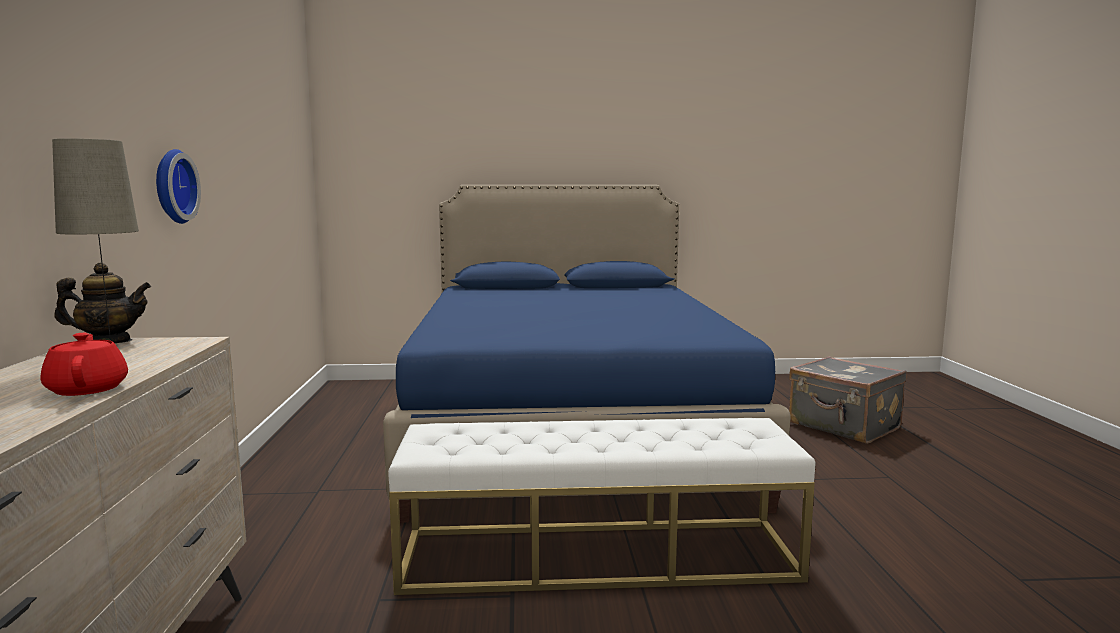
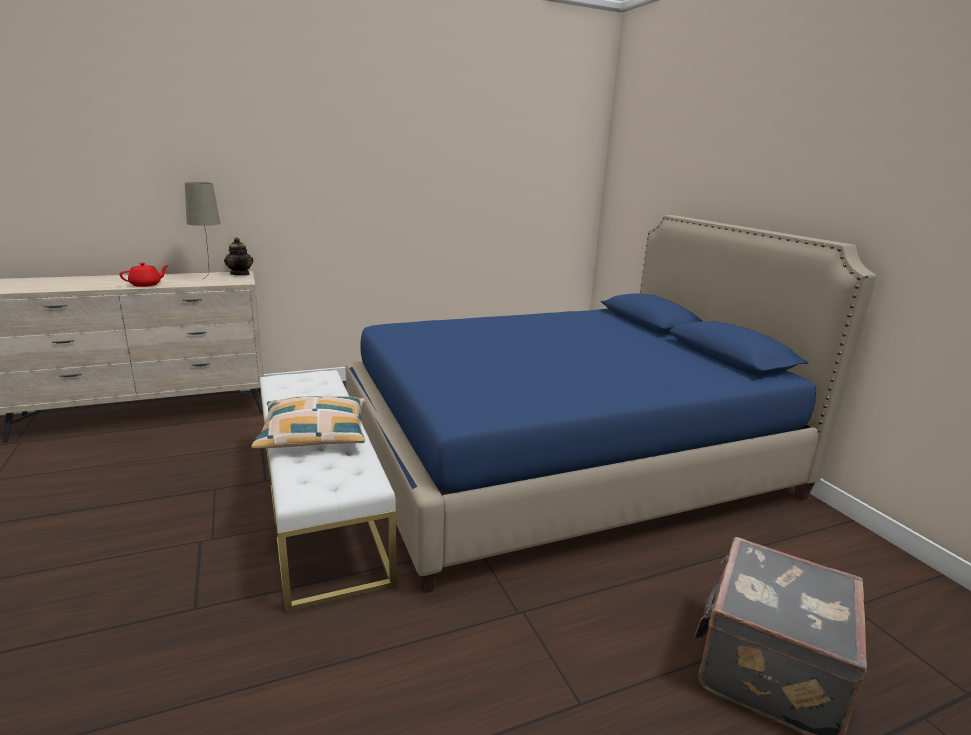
camera: 70 degrees right, 10 degrees up
(171, 186) = (353, 201): wall clock -> none
(636, 438) = (314, 434): none -> pillow

